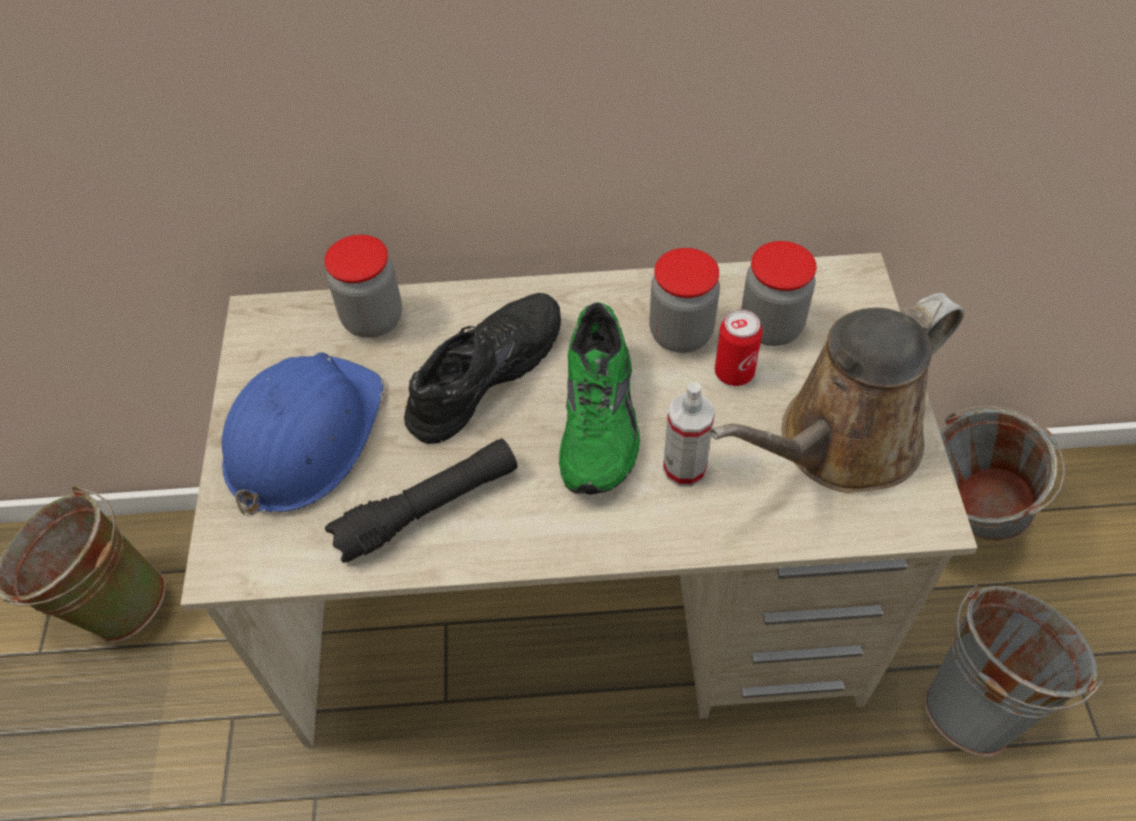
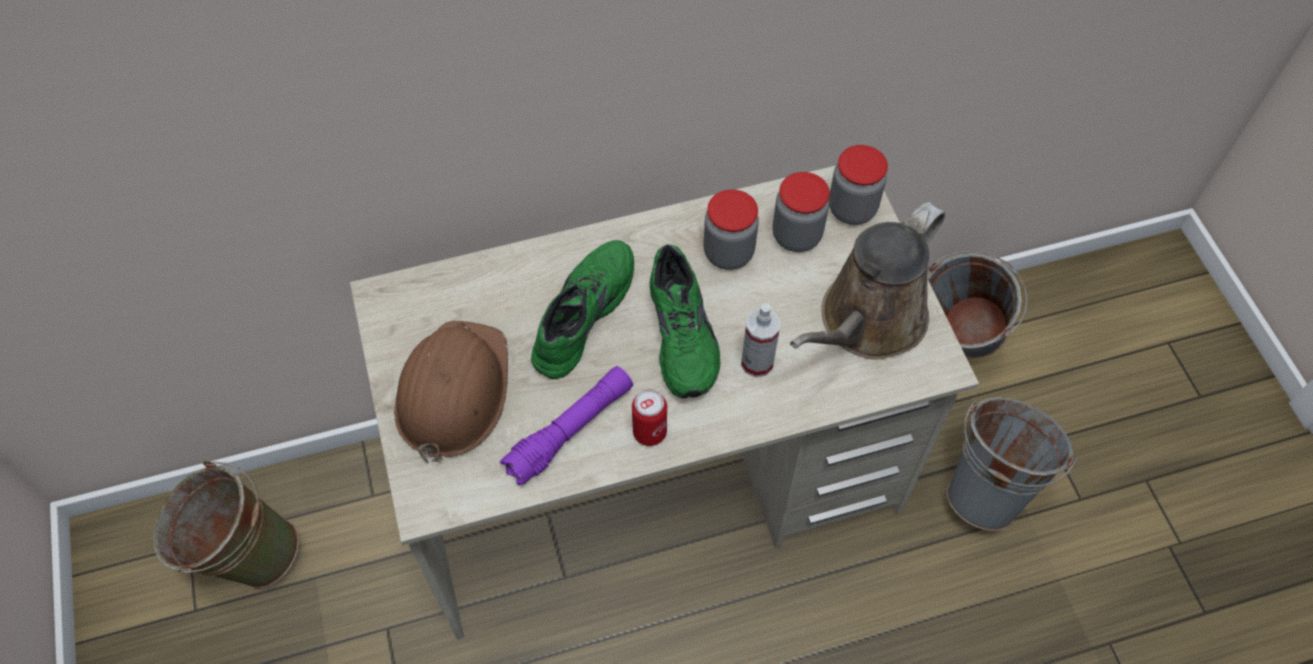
camera: 15 degrees left, 5 degrees up
(303, 437) = (453, 392): blue hard hat -> brown hard hat
(373, 319) = (478, 282): jar -> jar (852, 209)
(428, 509) = (570, 430): black flashlight -> purple flashlight
(481, 372) = (580, 313): black shoe -> green shoe
(734, 372) = (776, 278): can -> can (649, 432)

